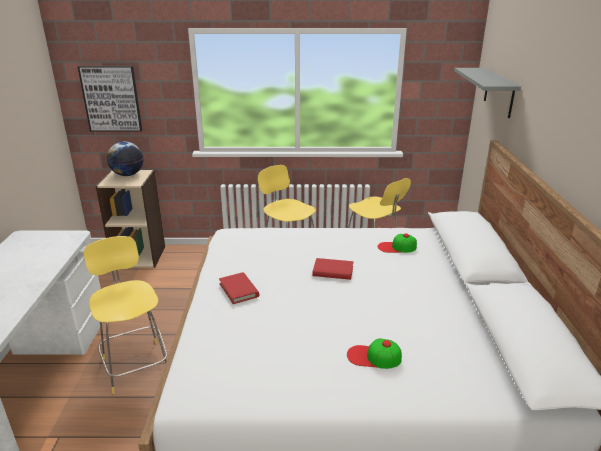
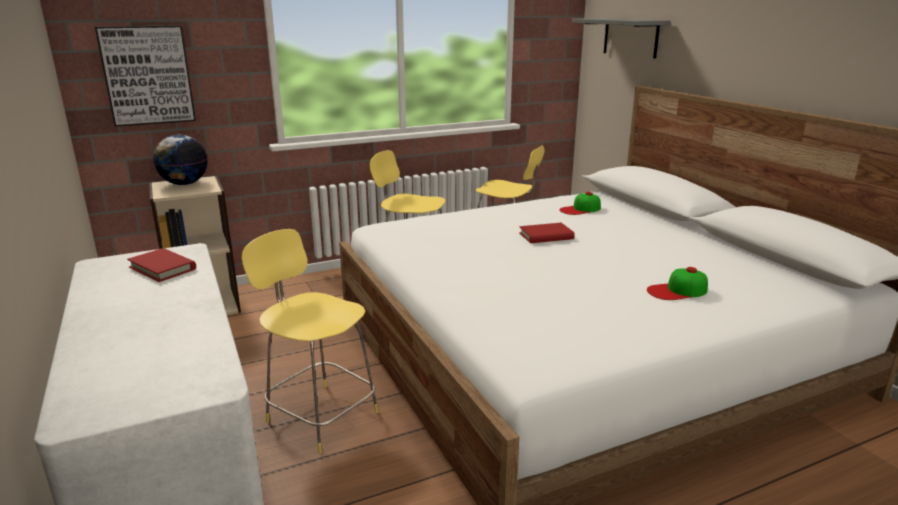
camera: 25 degrees left, 5 degrees down
(239, 290) = (464, 269): red book -> red book (162, 268)

